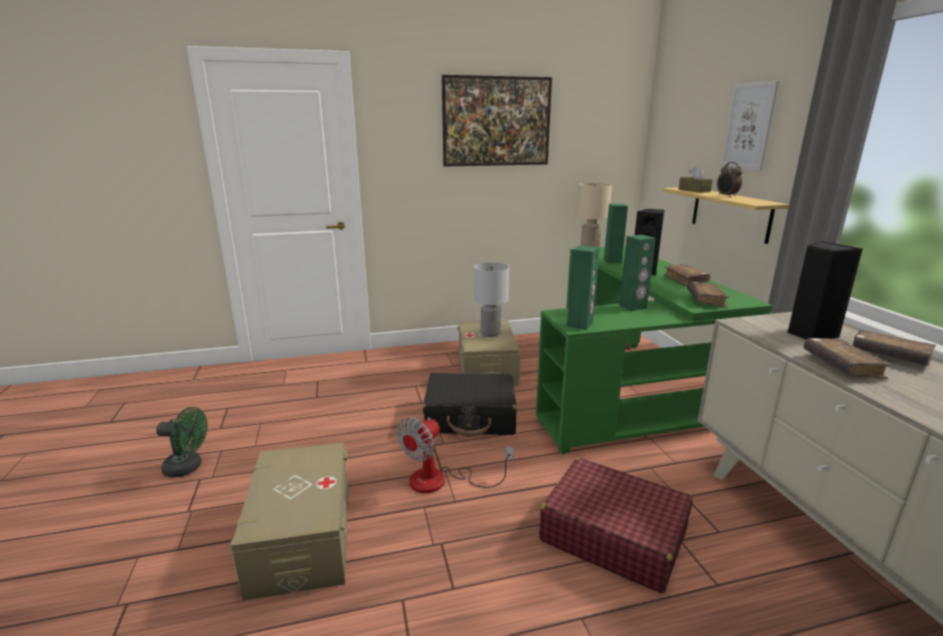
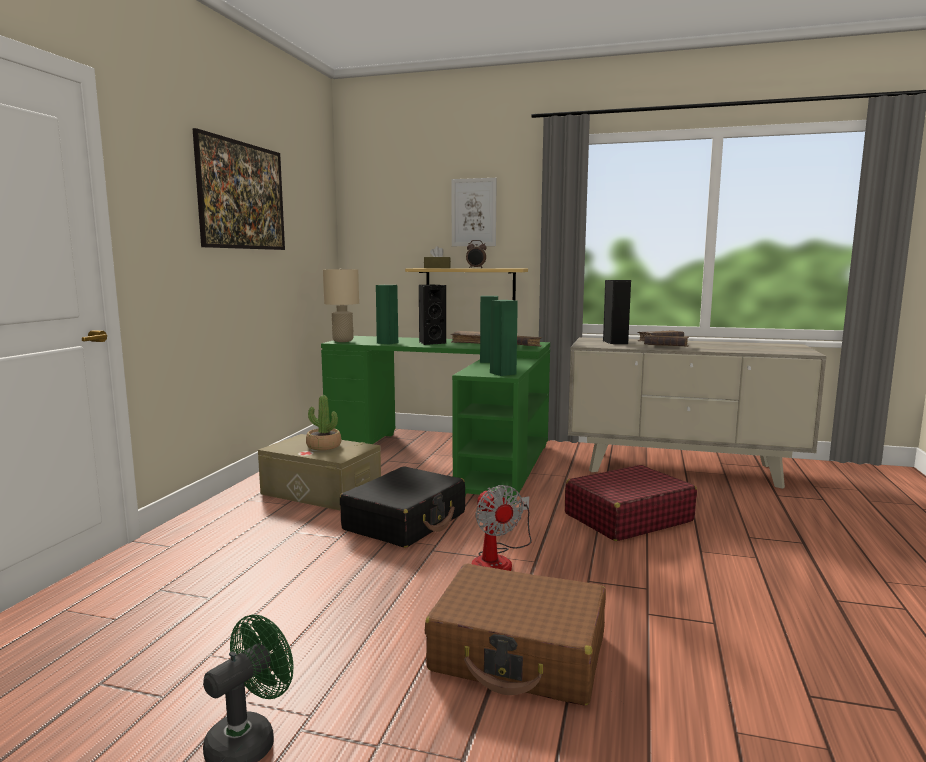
camera: 60 degrees left, 10 degrees down
(302, 537) = (519, 653): beige storage box -> brown suitcase
(490, 334) = (323, 446): grey table lamp -> potted plant

